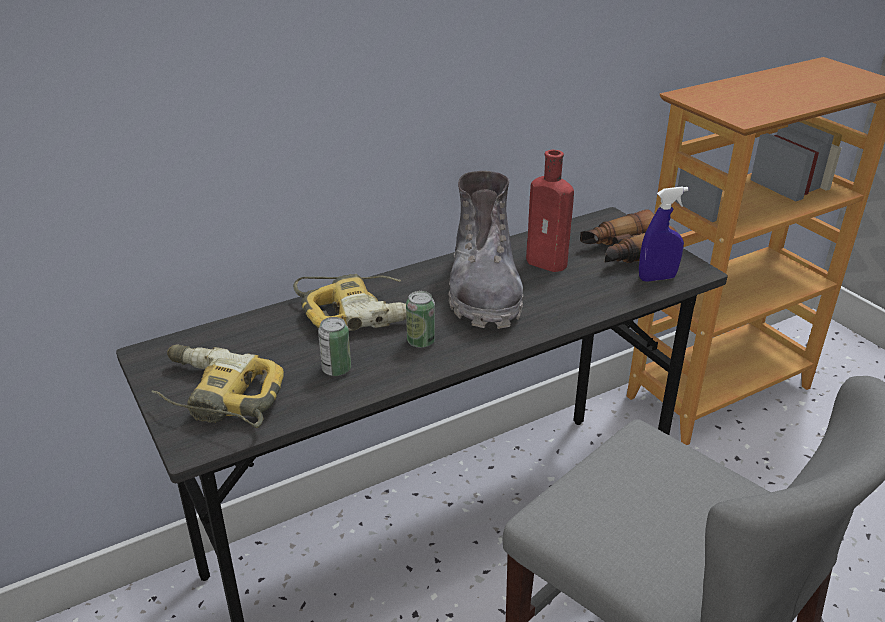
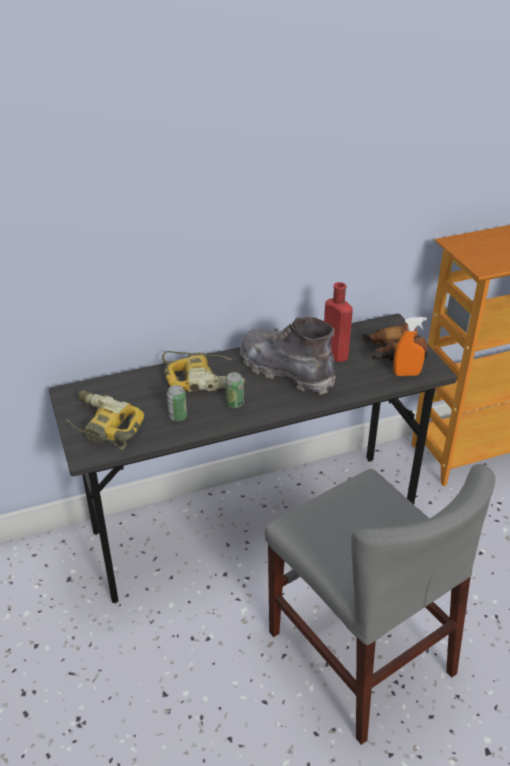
camera: 10 degrees right, 5 degrees up
(483, 290) = (286, 371): grey boot -> grey boot turned 120 degrees clockwise
(657, 278) = (406, 374): blue spray bottle -> orange spray bottle

